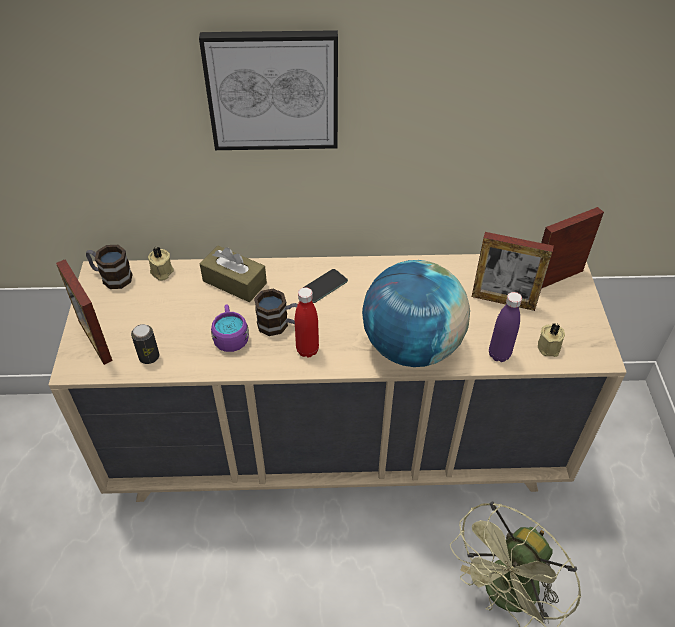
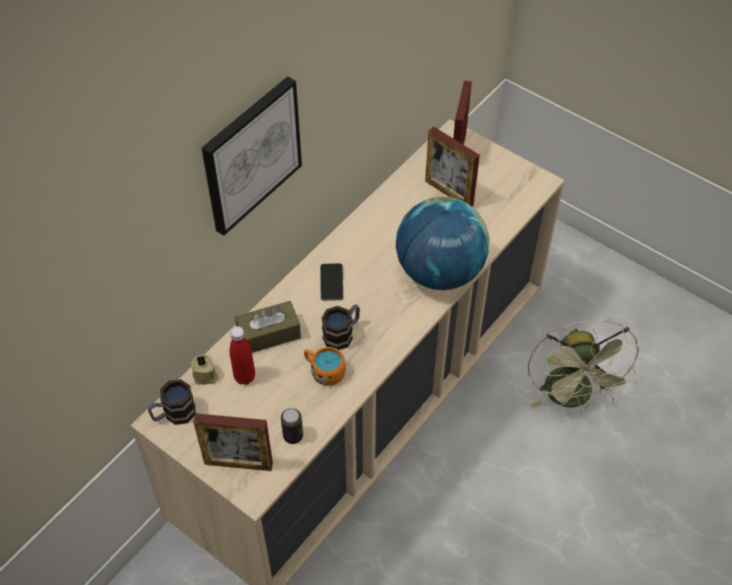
camera: 50 degrees left, 5 degrees up
(230, 336) = (324, 371): purple mug -> orange mug
(307, 350) = (384, 332): red bottle -> red bottle (244, 377)
(499, 354) = (491, 230): purple bottle -> none
(503, 300) = (449, 193): picture frame -> picture frame turned 75 degrees clockwise
(549, 347) = (510, 200): beige candle -> none

